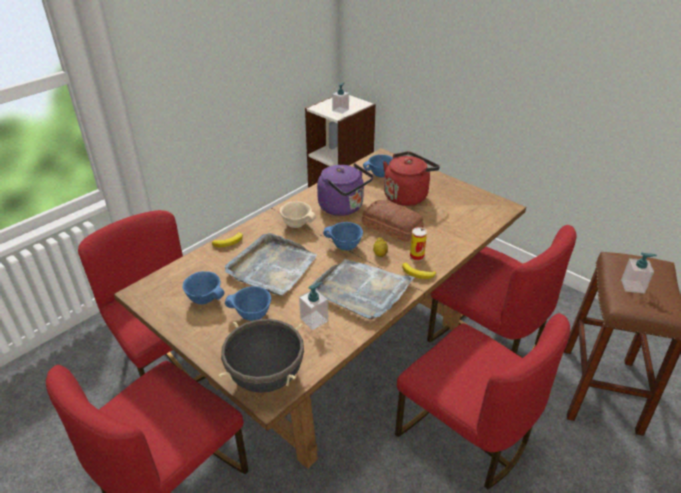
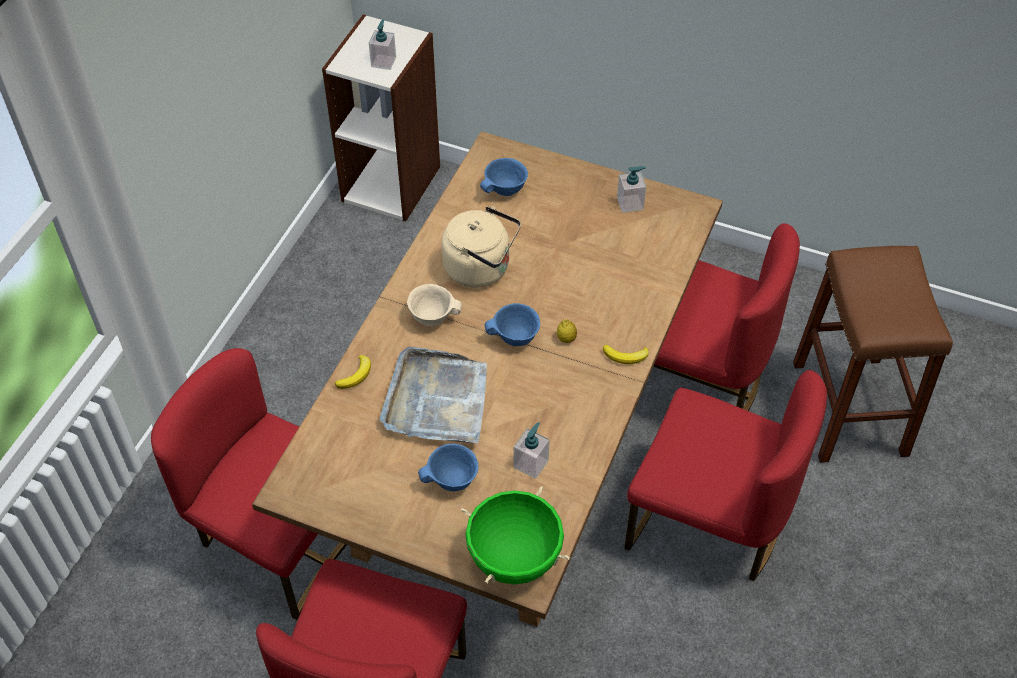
camera: 20 degrees left, 15 degrees up
(206, 299) = (379, 475): blue bowl -> none
(265, 377) = (514, 558): black cooking pot -> green cooking pot
(343, 207) = (481, 268): purple kettle -> beige kettle
(361, 290) = (567, 403): grey tray -> none
(392, 227) = (562, 286): bread -> none
(407, 195) = (559, 221): red kettle -> none
(416, 256) = (613, 328): can -> none
(632, 286) = (878, 298): soap dispenser -> soap dispenser (630, 203)

